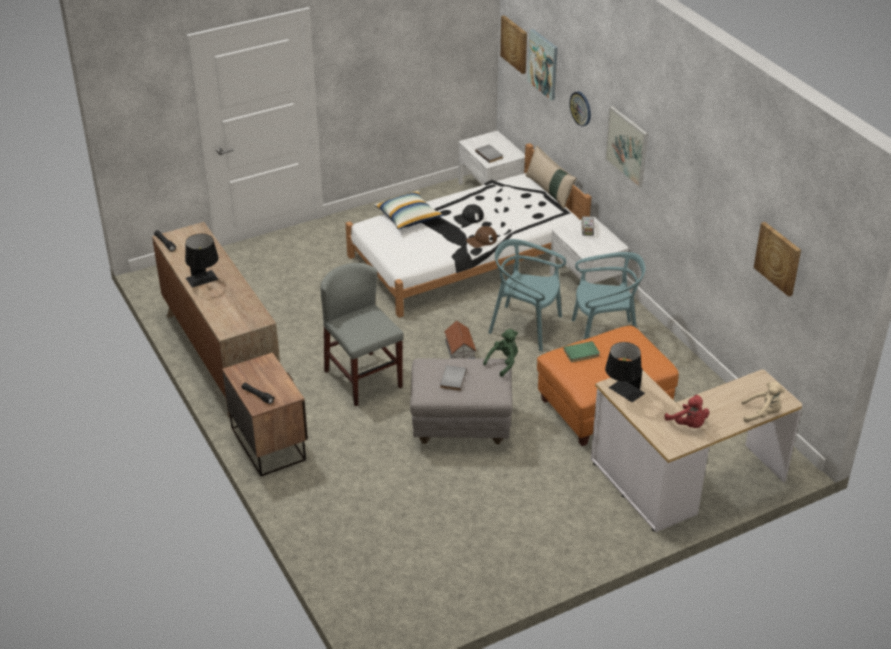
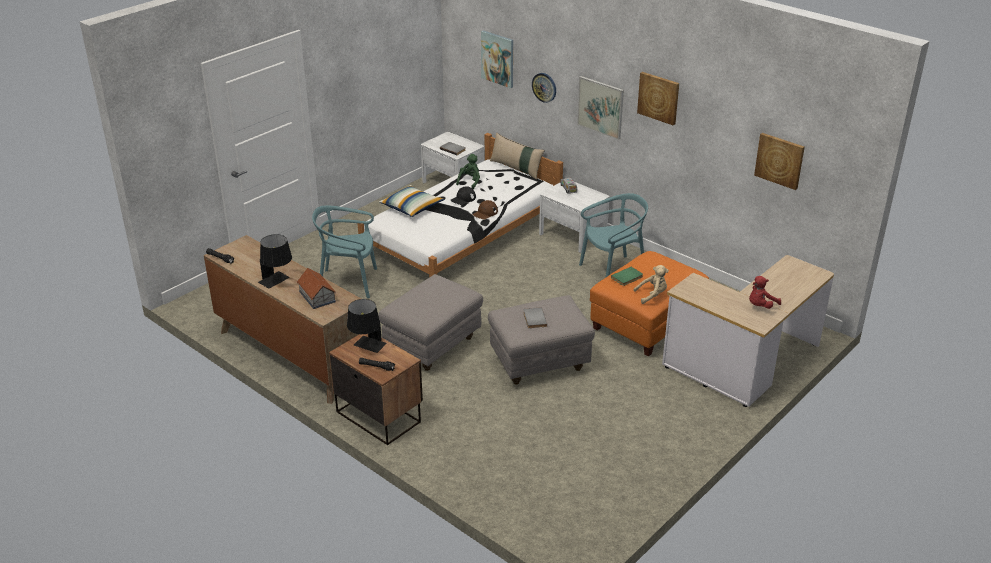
camera: 20 degrees left, 5 degrees down
(363, 379) = (432, 345): grey chair -> grey ottoman
(460, 350) = (501, 306): toy house -> toy house (317, 297)
(503, 363) = (568, 298): green plush toy -> green plush toy (470, 182)
(515, 44) = (462, 49): picture -> picture (658, 97)
(525, 327) = (545, 277): turquoise chair -> turquoise chair (348, 282)
(622, 393) = (694, 294): black table lamp -> black table lamp (366, 347)
(688, 425) = (760, 306): red plush toy -> red plush toy turned 105 degrees clockwise
(762, 414) = (810, 286): beige plush toy -> beige plush toy (652, 295)

